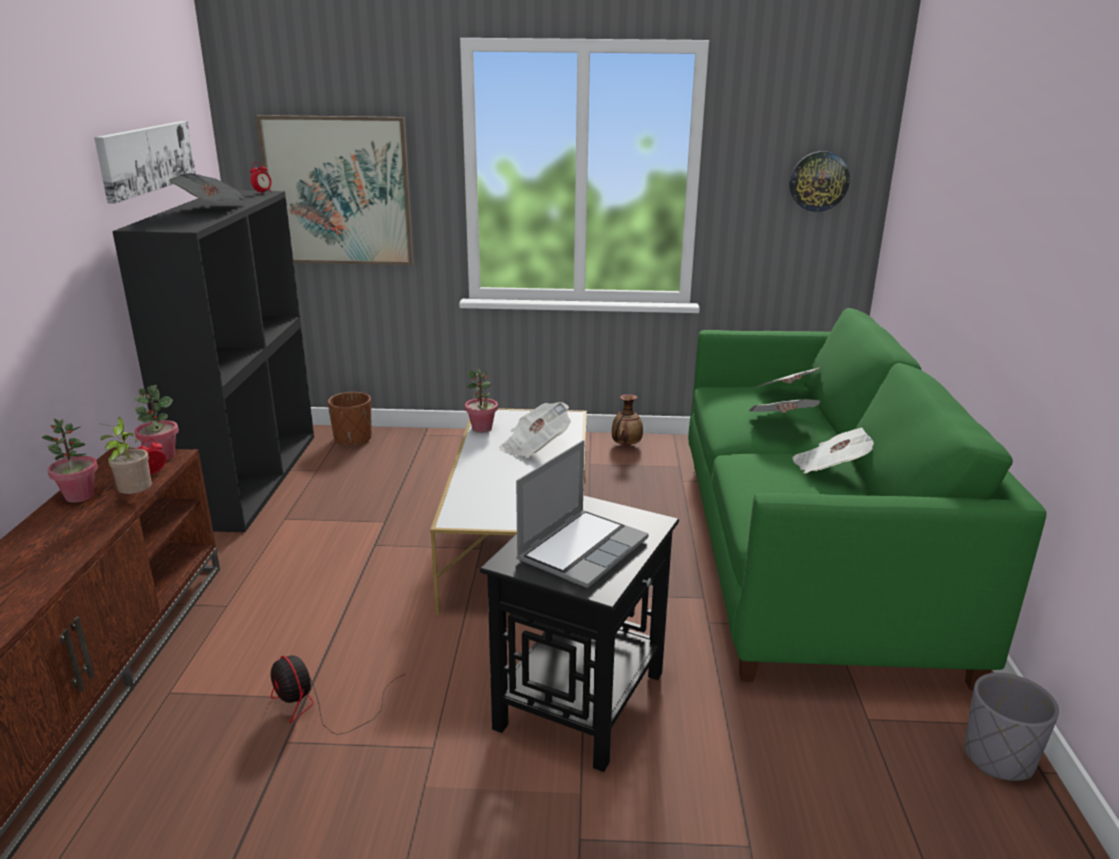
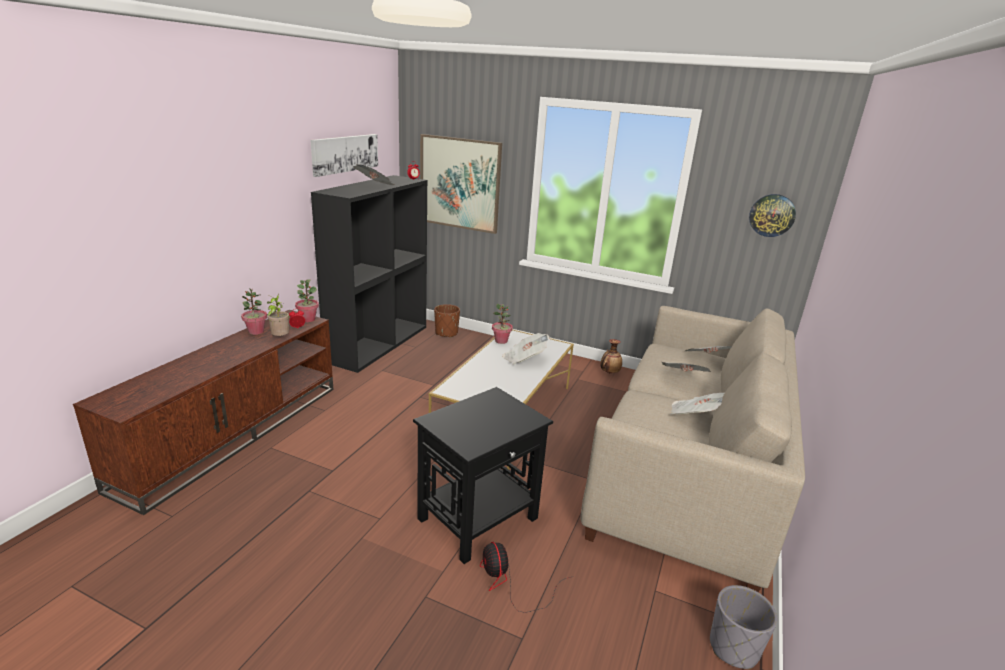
camera: 20 degrees right, 0 degrees up
(319, 706) = (336, 477): fan -> fan (510, 584)
(582, 549) = (478, 423): laptop -> none
(808, 556) = (687, 474): green sofa -> beige sofa

